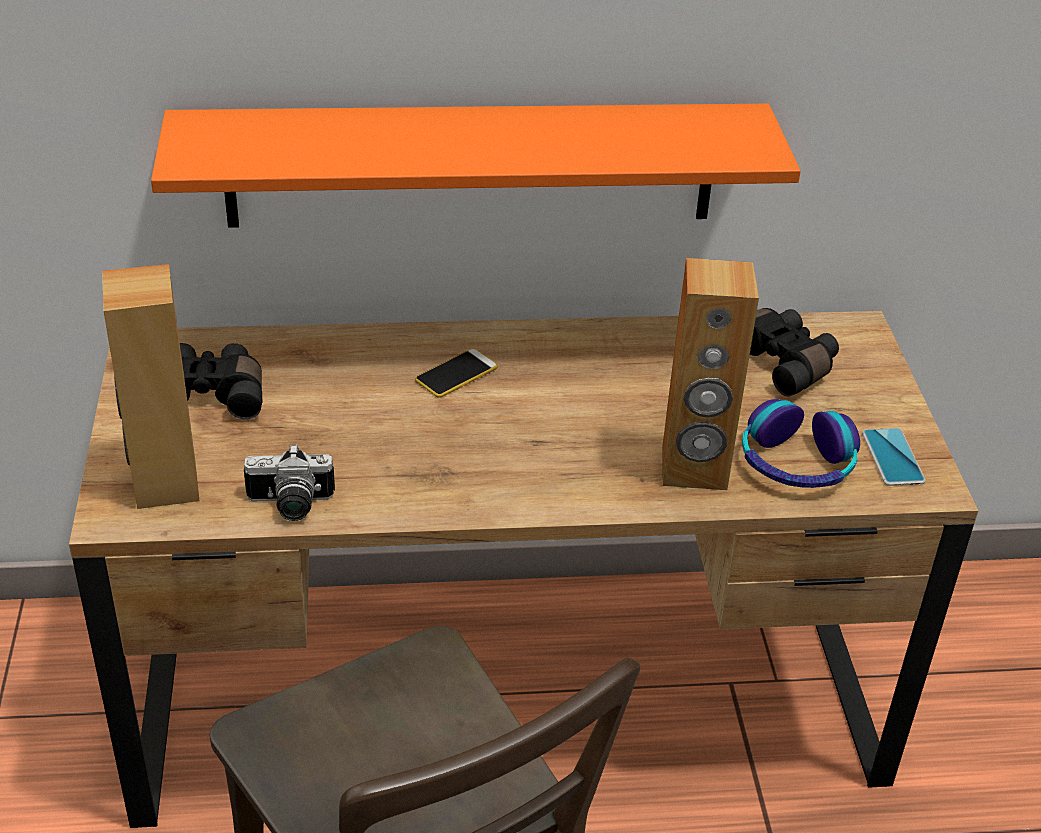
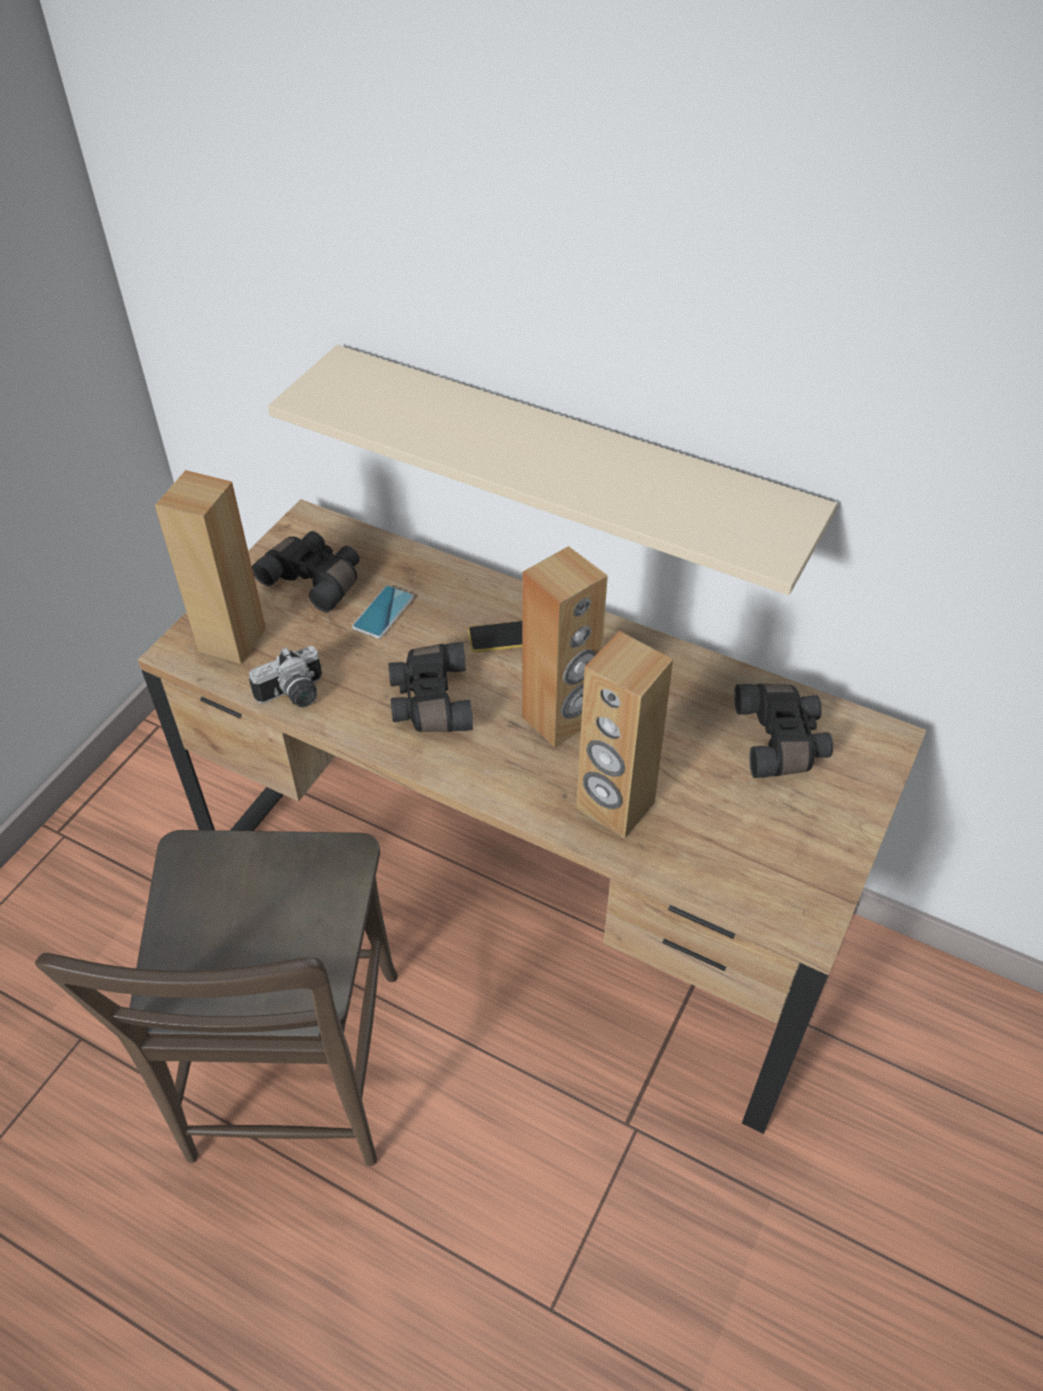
camera: 35 degrees right, 10 degrees up
(290, 506) = (294, 696): camera -> camera turned 60 degrees counterclockwise
(436, 454) = (429, 700): none -> black binoculars
(471, 165) = (567, 466): orange shelf -> beige shelf
(577, 421) = (560, 719): none -> brown speaker
(796, 463) = (706, 842): headphones -> none
(892, 458) = (798, 878): phone -> phone (383, 612)

